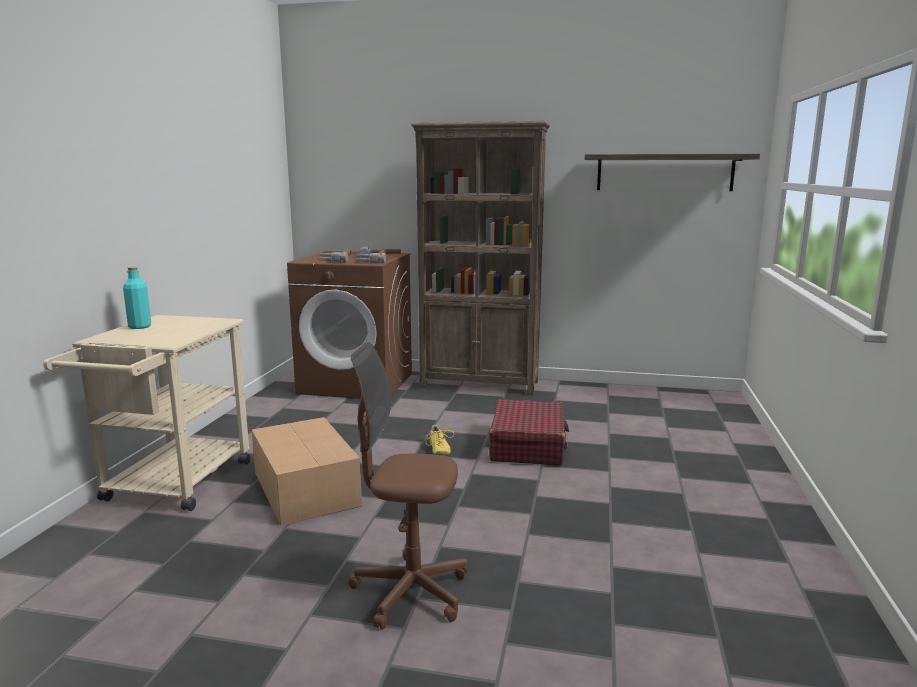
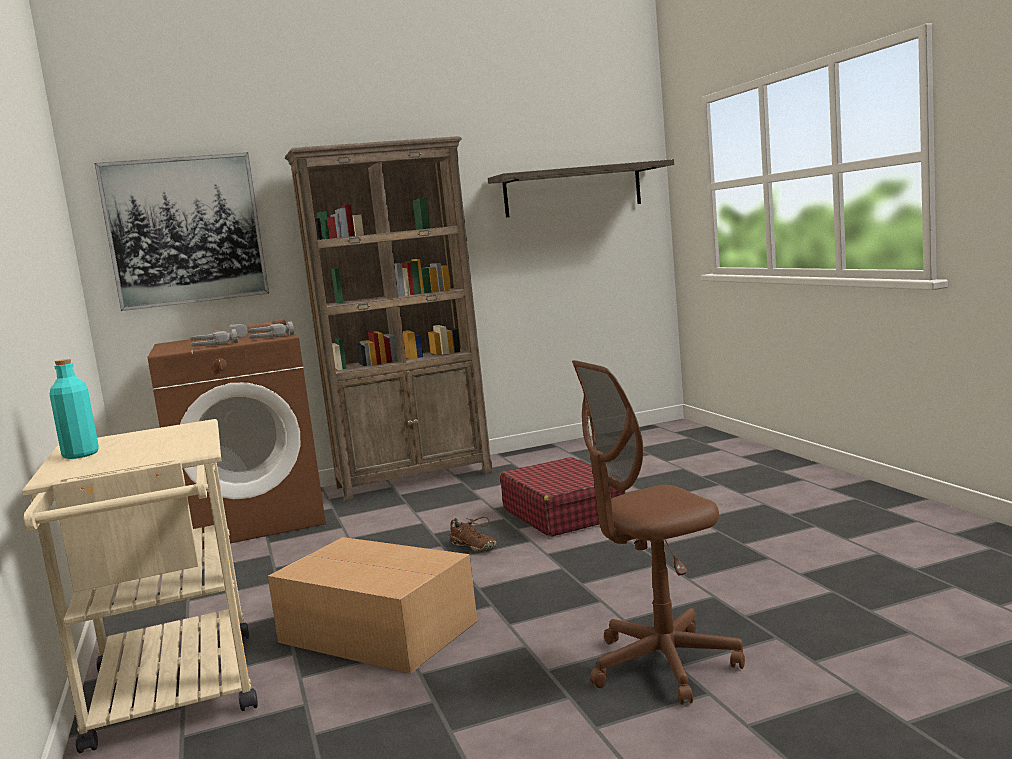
camera: 30 degrees left, 5 degrees down
(354, 175) = (185, 231): none -> picture
(438, 449) = (473, 546): yellow shoe -> brown shoe

